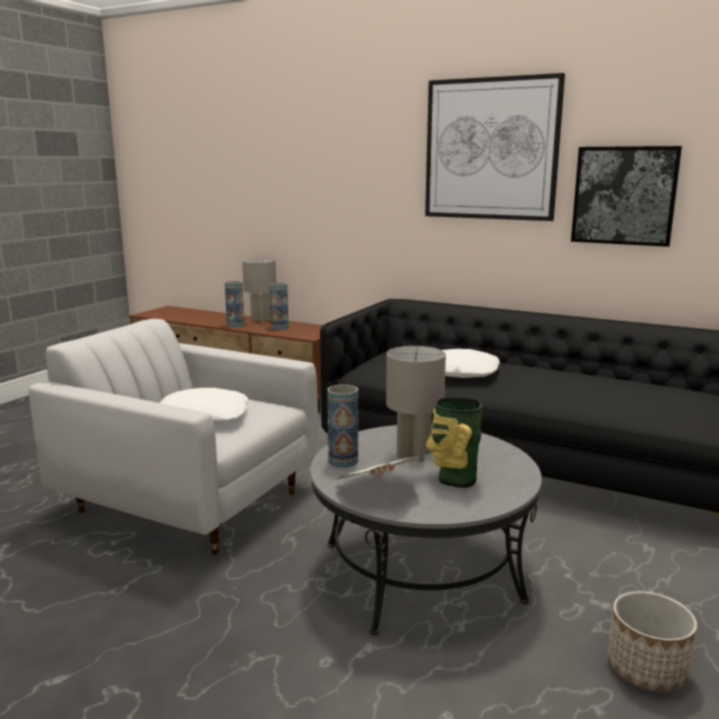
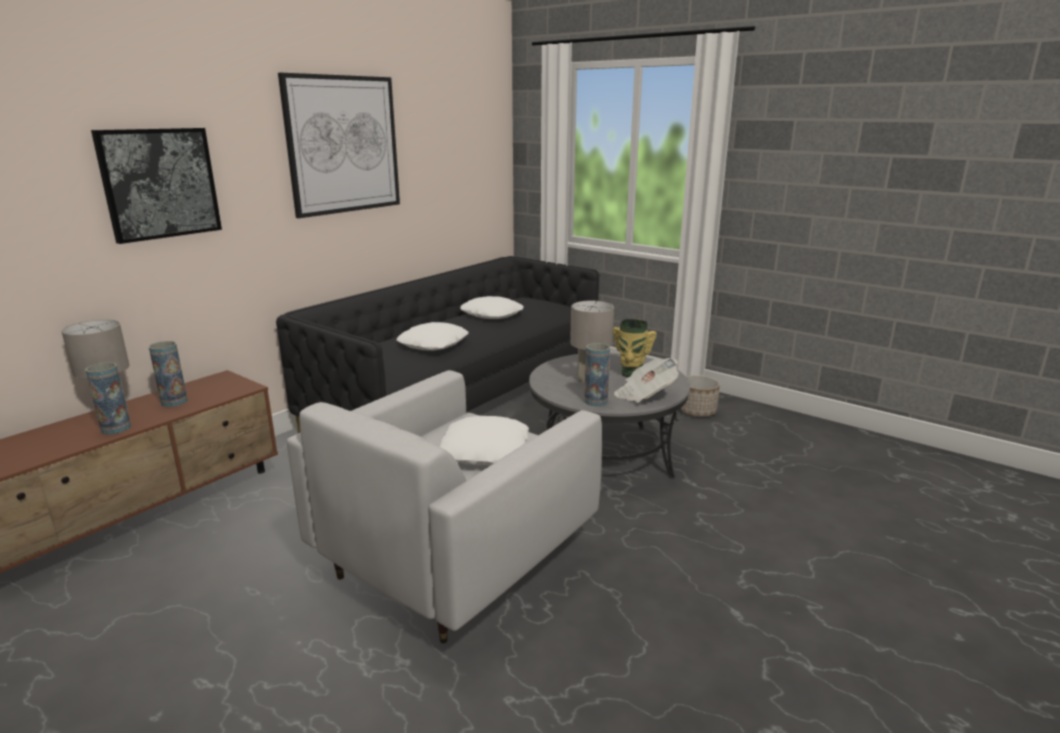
camera: 80 degrees left, 5 degrees up
(596, 383) = (492, 314): none -> white pillow
(624, 195) = (435, 177): picture -> picture (159, 183)

